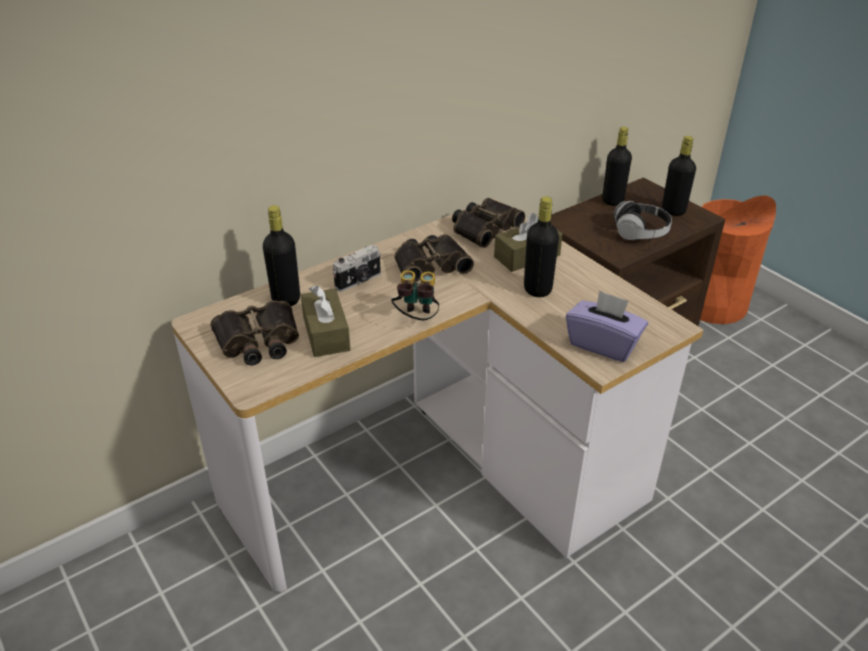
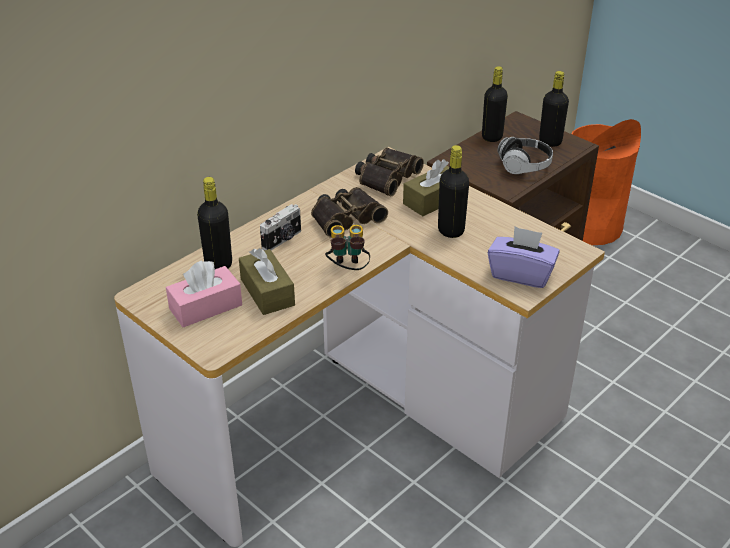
camera: 10 degrees left, 0 degrees up
(258, 342) = (205, 307): binoculars -> pink tissue box

